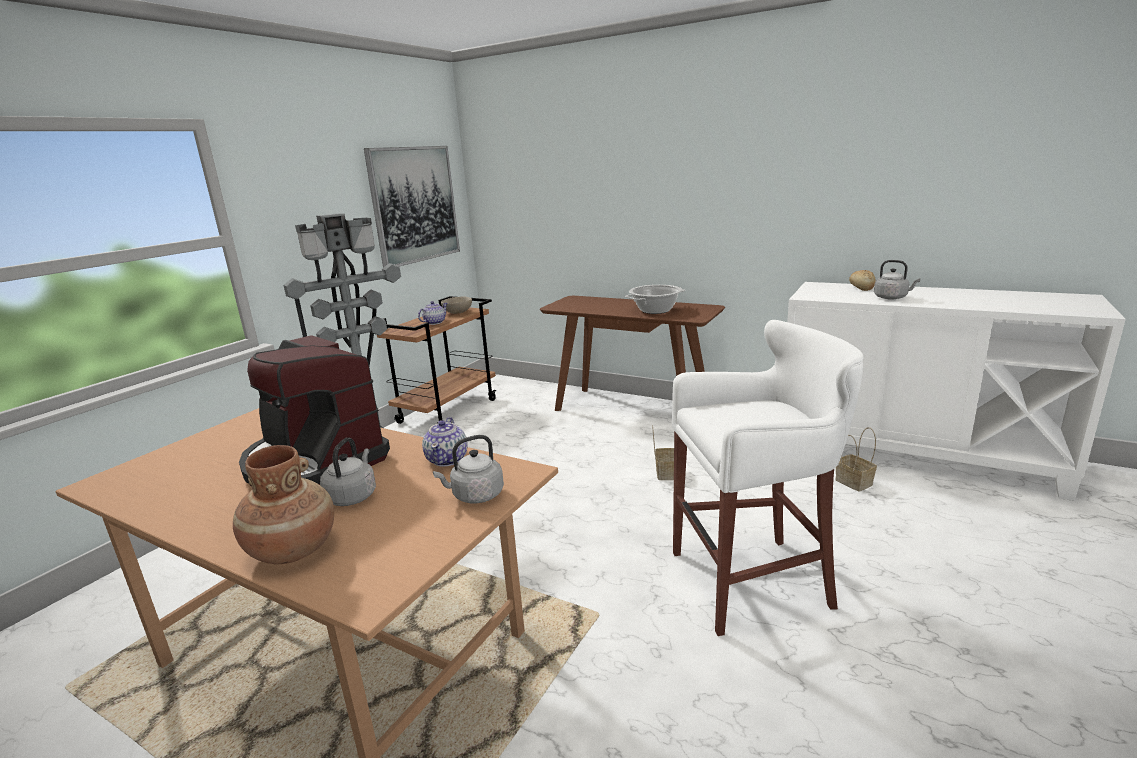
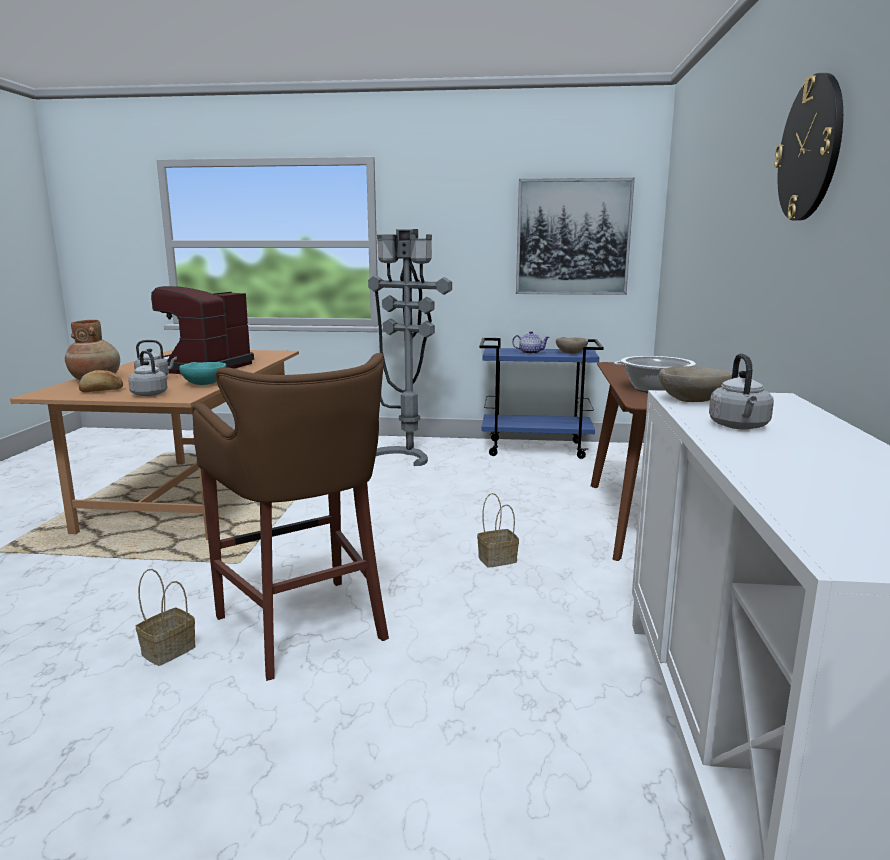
camera: 65 degrees right, 5 degrees down
(447, 459) = (205, 384): teapot -> turquoise bowl
(448, 410) = (537, 449): brown cart -> blue cart
(754, 580) = (305, 628): white stool -> brown stool
(785, 142) = (810, 149): none -> wall clock
(824, 296) = (693, 400): none -> beige bowl
(855, 482) = (581, 692): basket -> basket (167, 651)
(861, 288) = (794, 414): bread -> bread (101, 391)

